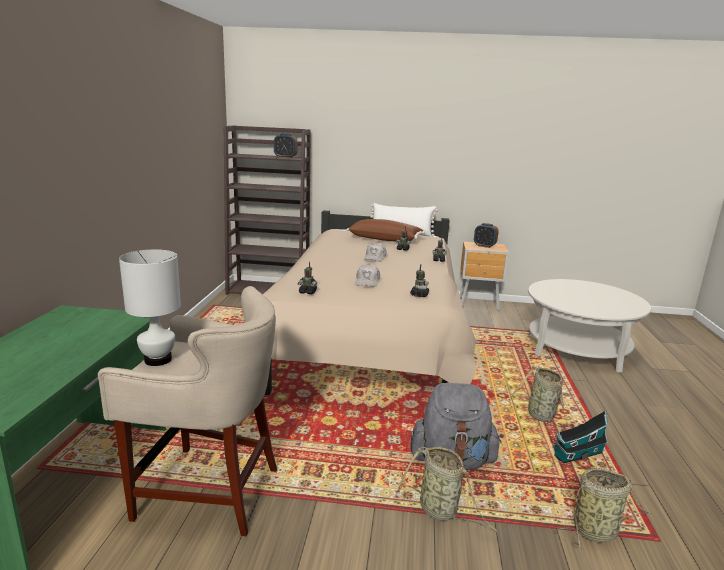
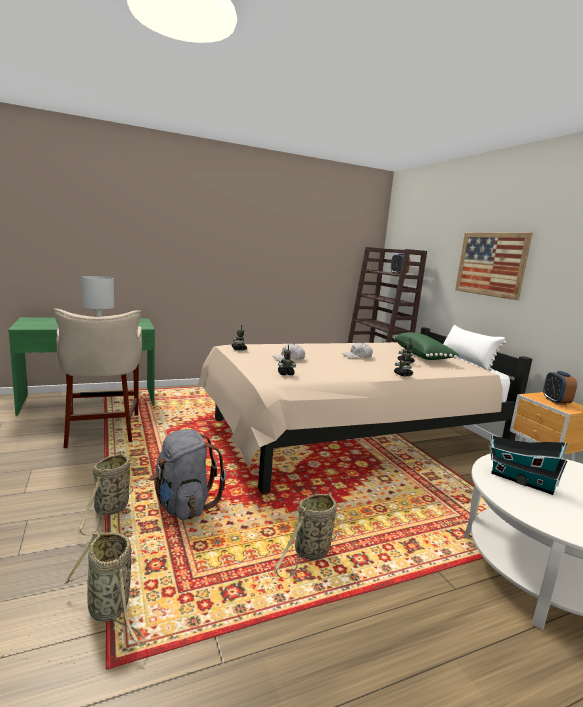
camera: 60 degrees right, 5 degrees down
(385, 239) = (422, 356): brown pillow -> green pillow
(393, 142) = (491, 264): none -> picture
(576, 455) = (247, 586): toy house -> toy house (519, 480)

